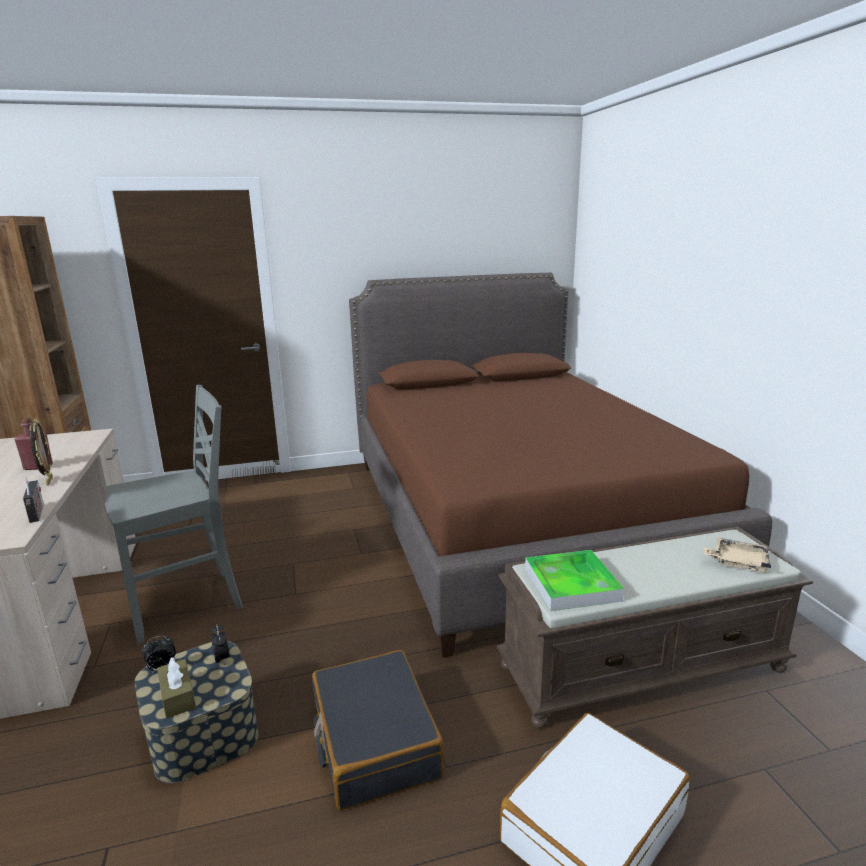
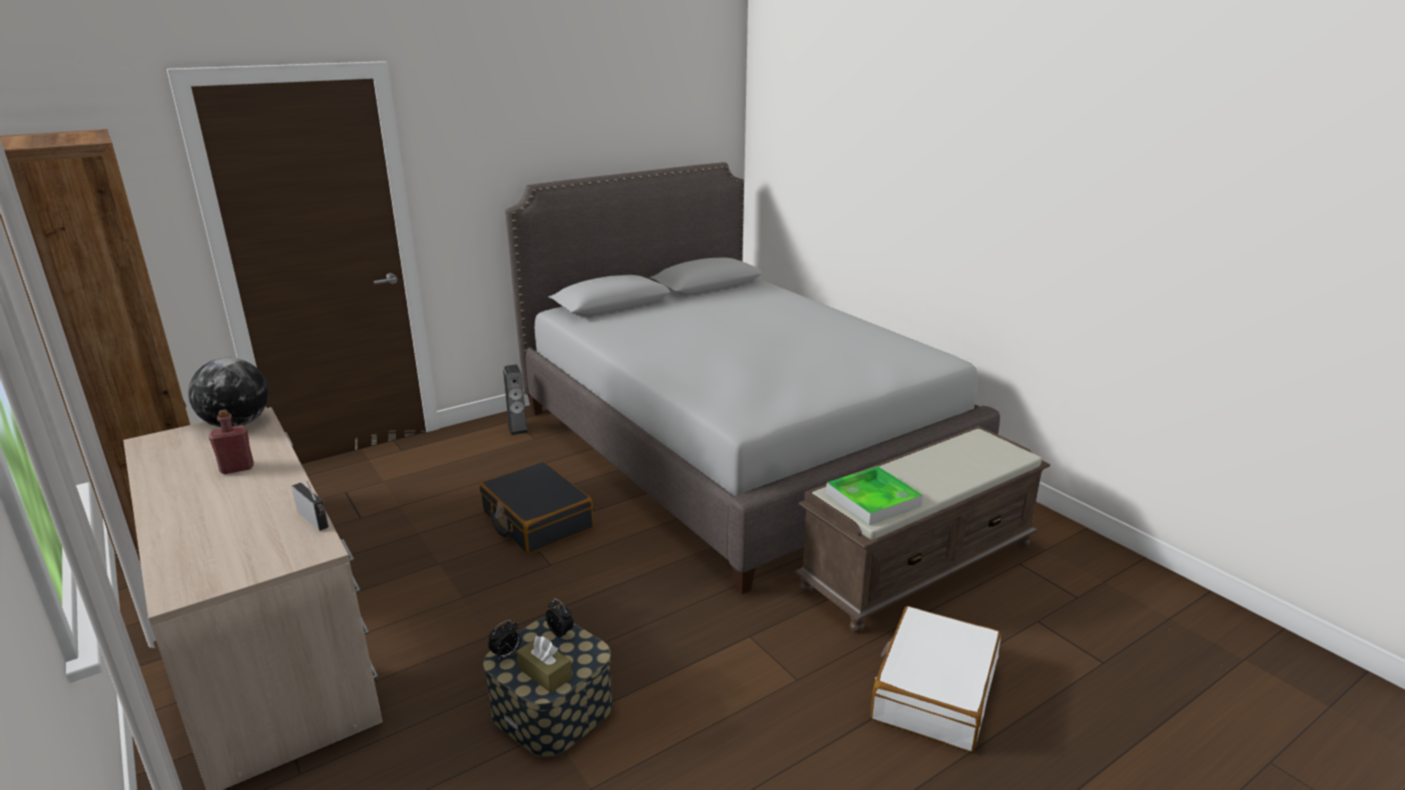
camera: 20 degrees left, 5 degrees up
(48, 481) = (276, 483): picture frame -> none
(77, 437) = (237, 424): none -> globe
(188, 604) = (433, 598): grey chair -> none
(346, 478) = (517, 428): none -> speaker
(374, 741) = (723, 676): black suitcase -> black suitcase (537, 520)
(515, 517) = (736, 446): brown bed -> grey bed
(737, 562) = (992, 457): beige tray -> none

